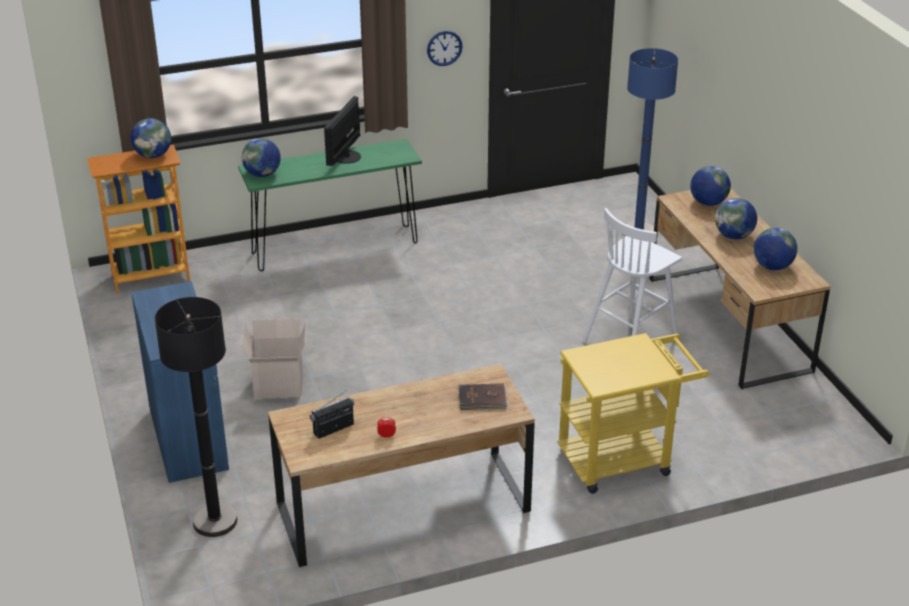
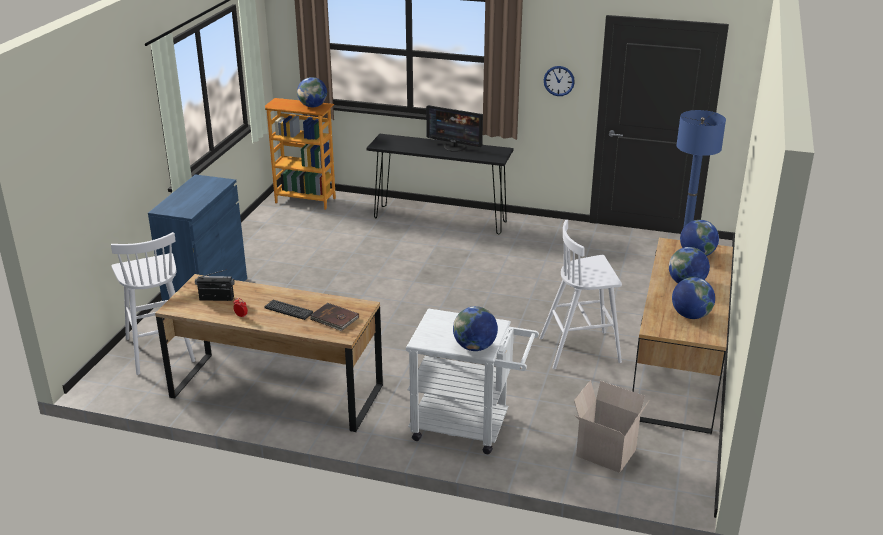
camera: 35 degrees right, 5 degrees down
(215, 521) = (159, 349): black floor lamp -> white stool
(262, 174) = (386, 142): globe -> globe (474, 347)
(277, 386) = (297, 287): cardboard box -> cardboard box (604, 454)
(335, 248) = (439, 220): green console table -> black console table
(345, 157) = (455, 147): monitor -> monitor turned 120 degrees counterclockwise
(425, 409) = (288, 310): none -> keyboard
(623, 458) = (469, 427): yellow cart -> white cart

